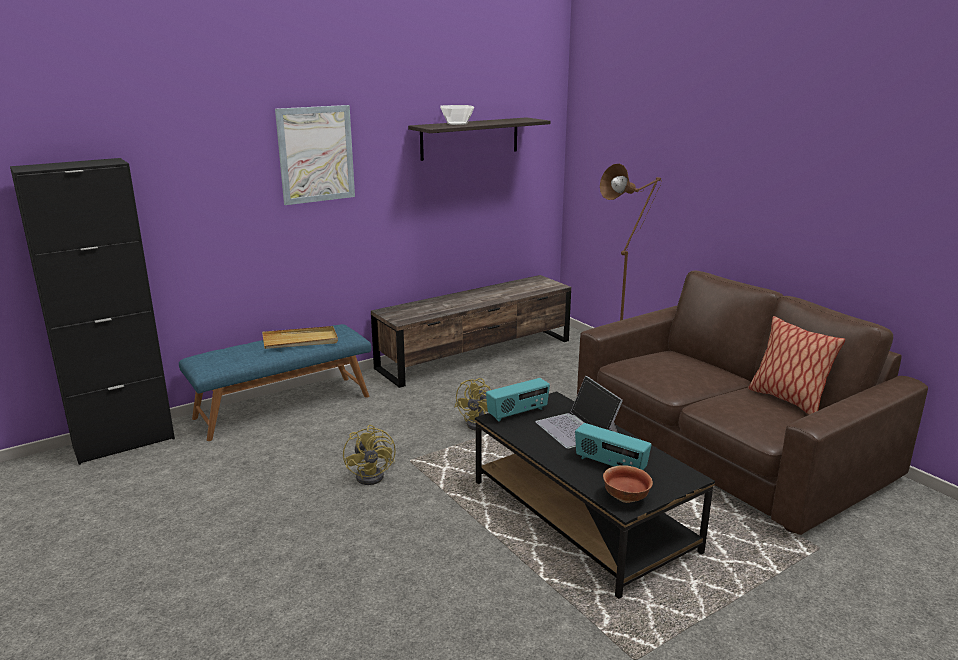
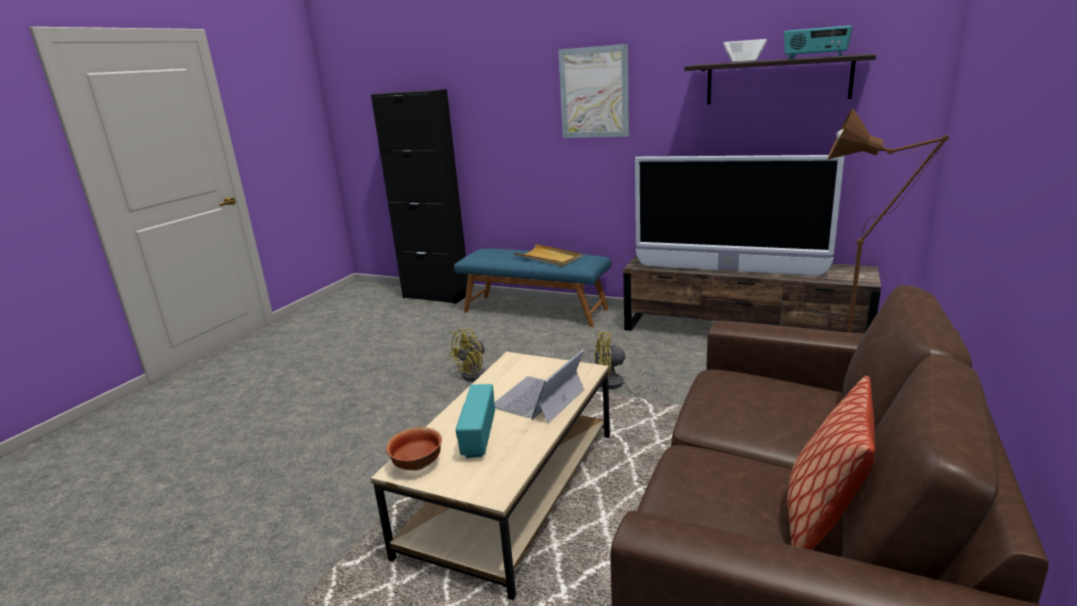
camera: 60 degrees right, 0 degrees up
(471, 303) = (728, 270): none -> television
(518, 413) = (535, 364): radio -> radio (815, 57)
(582, 516) = (514, 491): black coffee table -> beige coffee table

